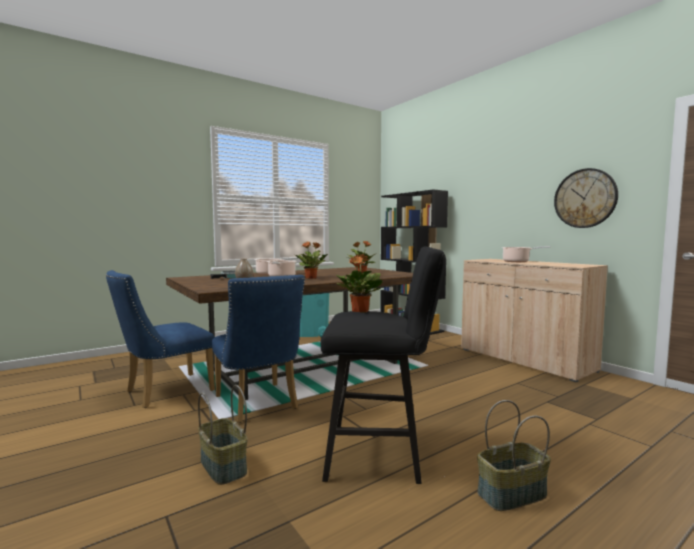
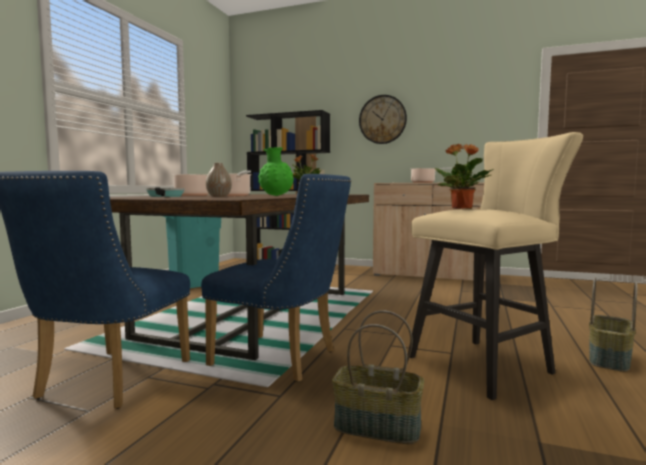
camera: 35 degrees left, 0 degrees up
(311, 278) = (276, 195): potted plant -> green vase
(382, 455) = (486, 364): black stool -> beige stool
(585, 198) = (473, 125): wall clock -> wall clock (382, 119)

